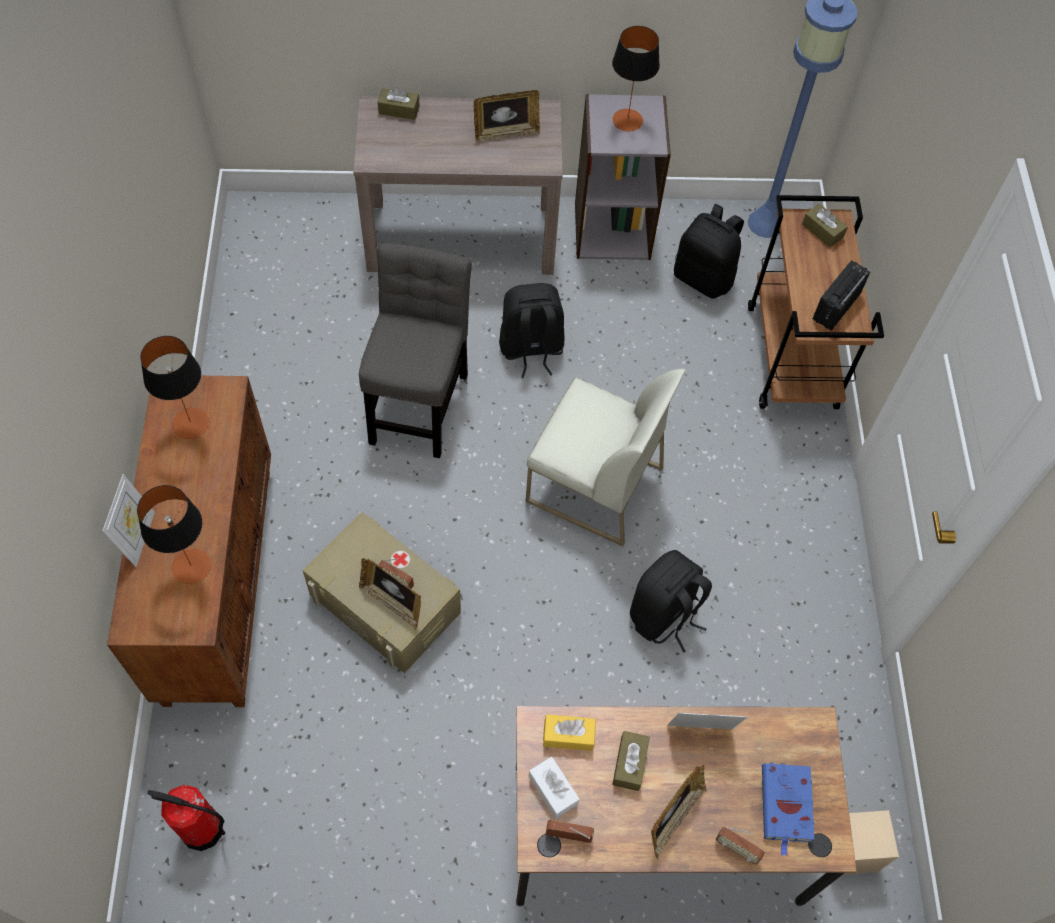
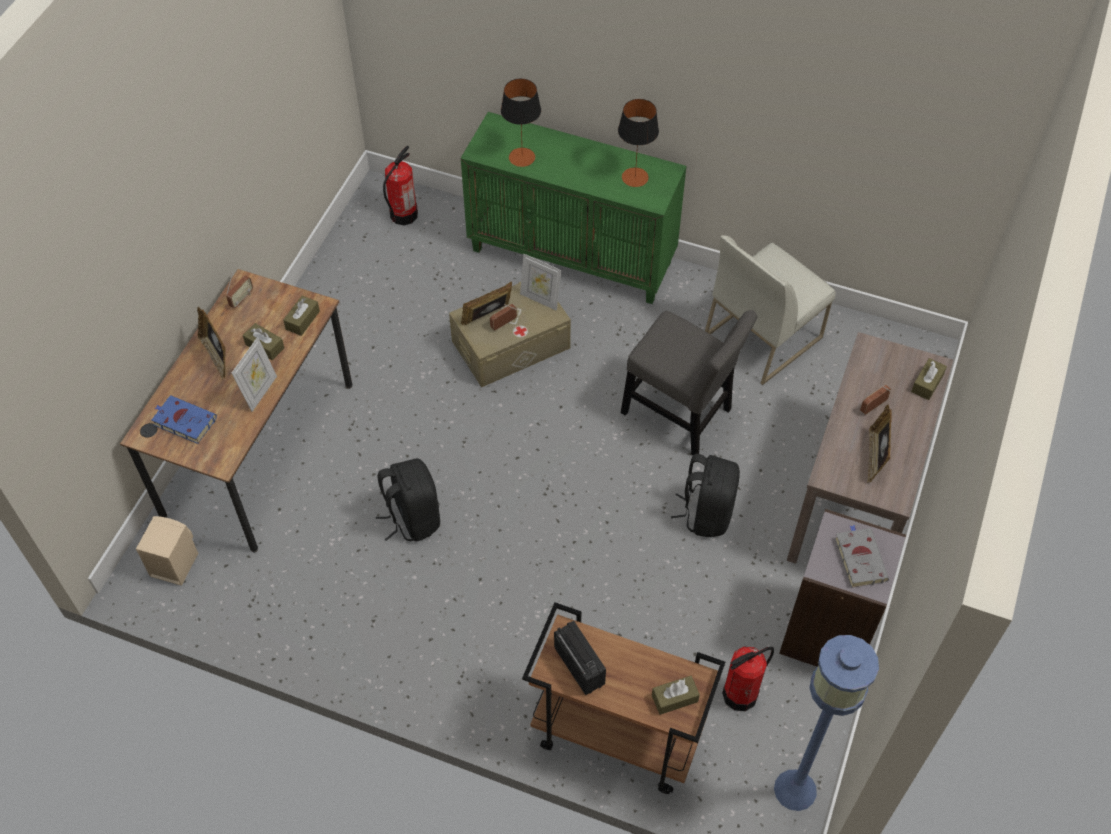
camera: 115 degrees right, 5 degrees down
(139, 538) = (555, 137): picture frame -> picture frame (540, 299)
(217, 582) = (573, 256): brown cabinet -> green cabinet
(553, 790) = (273, 301): white tissue box -> none
(568, 735) = (302, 320): yellow tissue box -> brown tissue box
(593, 485) = (550, 511): white chair -> white chair (763, 335)
(627, 120) = (859, 558): table lamp -> grey book
(704, 277) = (740, 694): black backpack -> fire extinguisher
(736, 849) = (176, 383): radio -> radio (873, 407)

